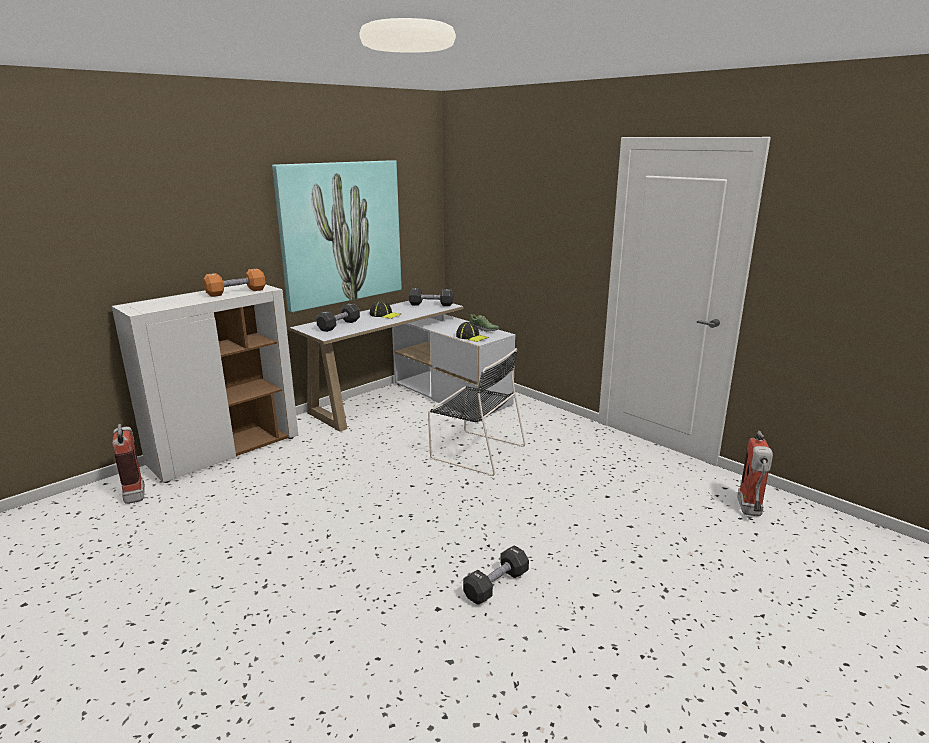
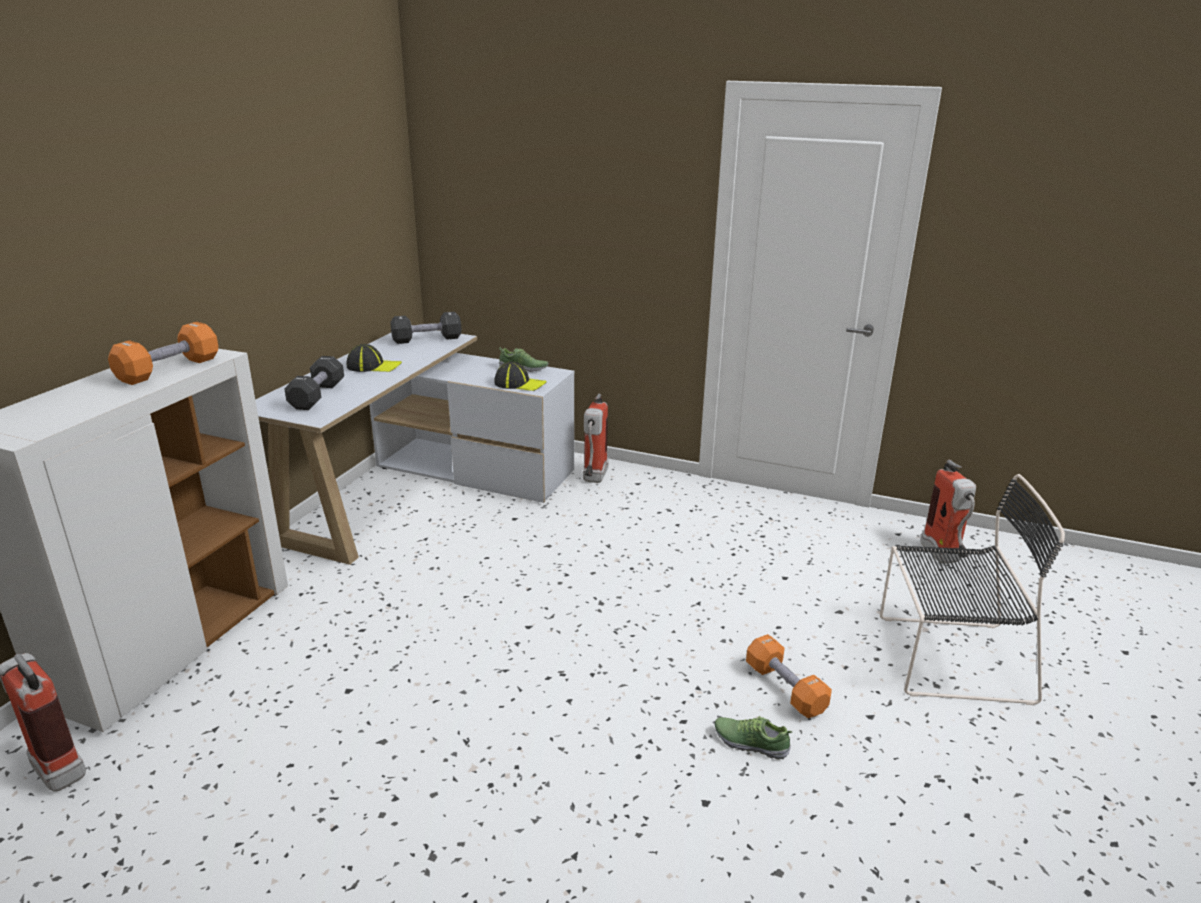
camera: 25 degrees left, 5 degrees up
(340, 233) = (286, 240): picture -> none
(475, 451) = (575, 552): black chair -> black chair (948, 658)
(496, 585) = (750, 742): black dumbbell -> shoe
(522, 412) = (593, 479): none -> fire extinguisher
(547, 561) = (785, 688): none -> orange dumbbell

